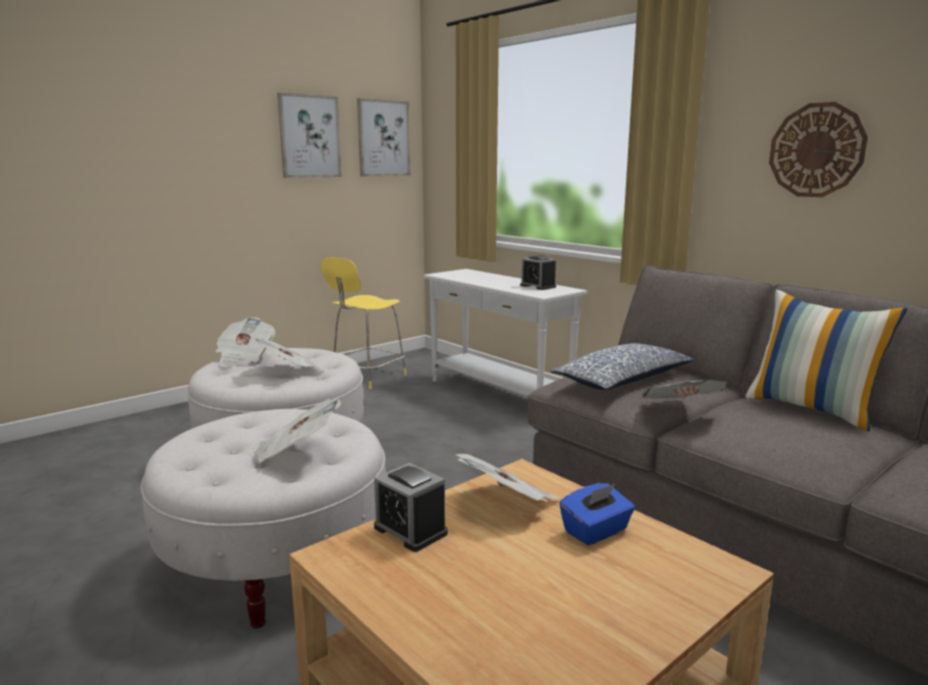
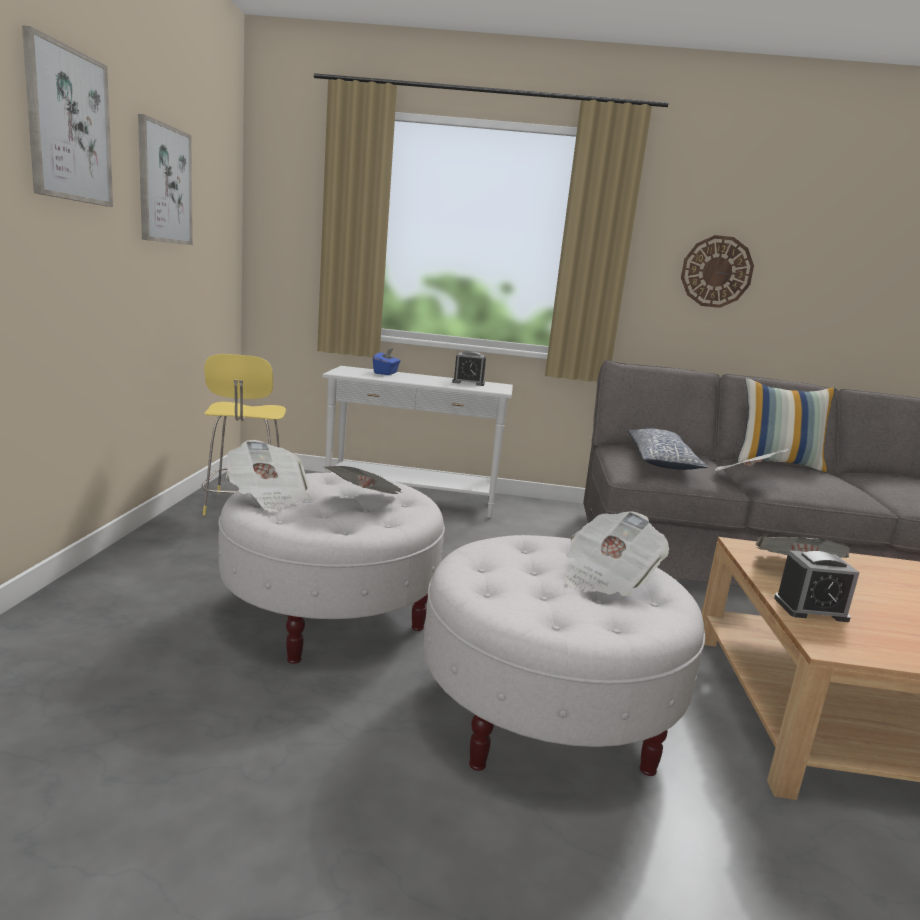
camera: 45 degrees left, 0 degrees up
(383, 138) = (219, 199): picture -> picture (68, 125)
(596, 531) = (864, 571): blue tissue box -> blue tissue box (386, 373)

